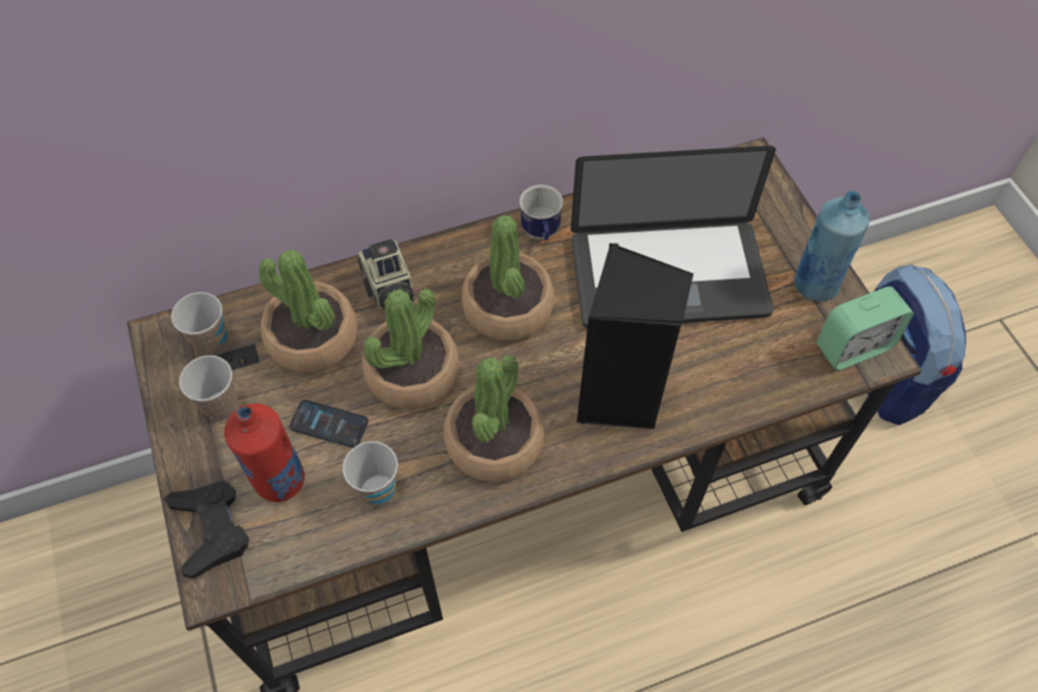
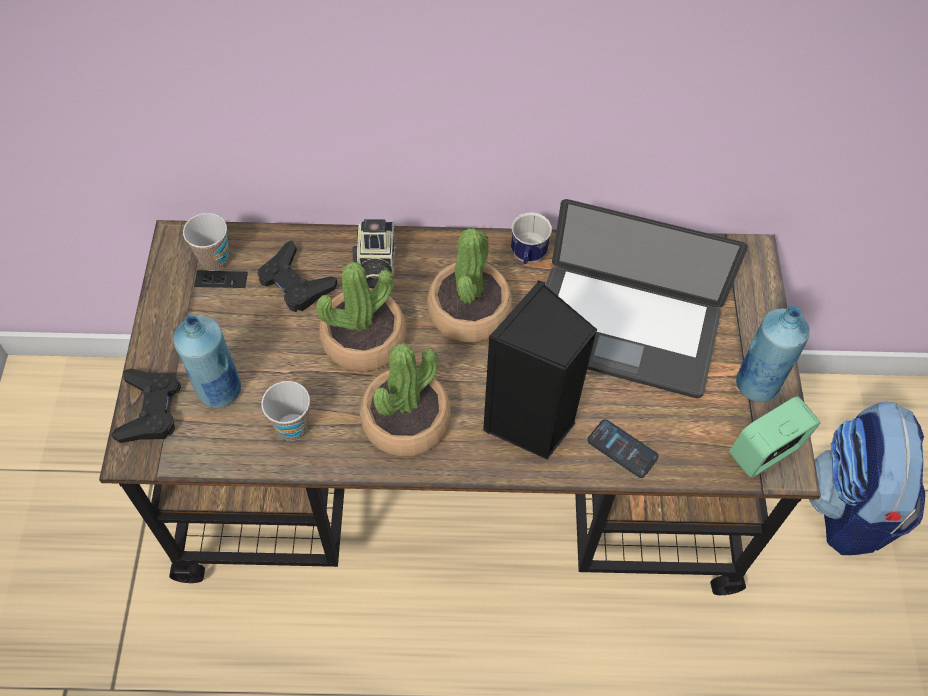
camera: 20 degrees right, 0 degrees up
(221, 406) = (200, 313): cup -> none
(280, 481) = (219, 391): red bottle -> blue bottle
(312, 338) = (295, 283): potted plant -> black game controller
(329, 424) = (278, 359): phone -> phone (622, 449)
(853, 347) = (764, 452): alarm clock -> alarm clock turned 150 degrees clockwise

